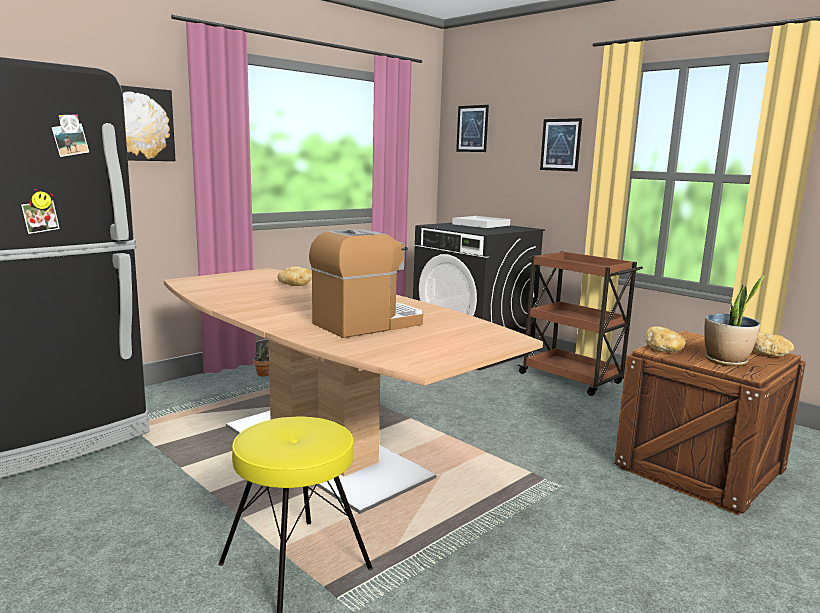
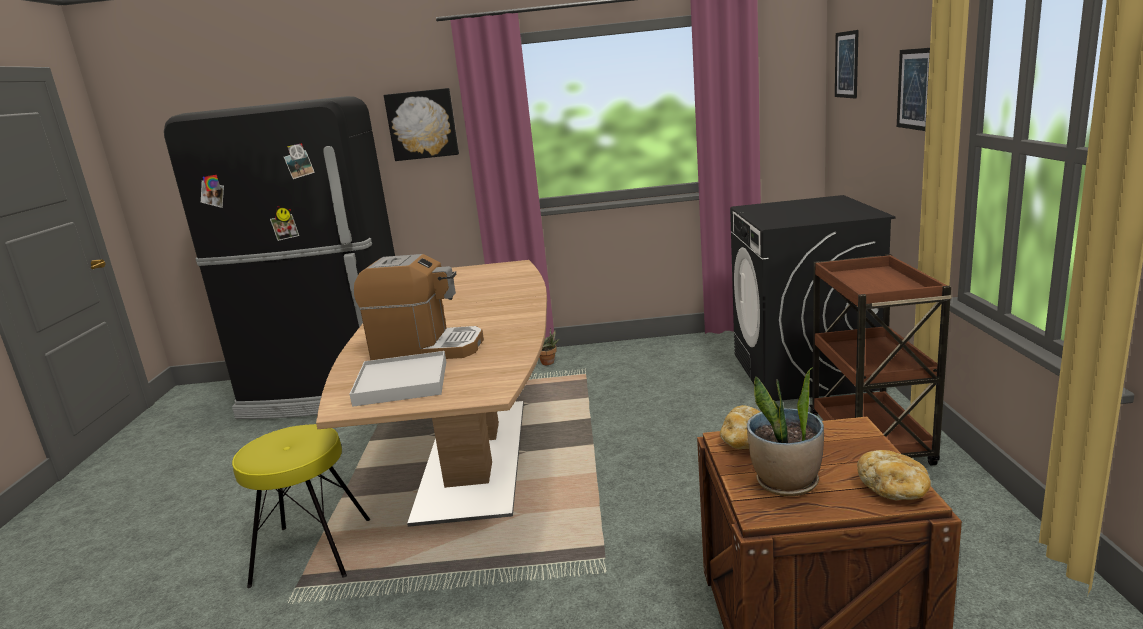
camera: 45 degrees right, 5 degrees up
(294, 285) = (492, 287): bread -> none
(481, 225) = (822, 205): white tray -> white tray (401, 383)

